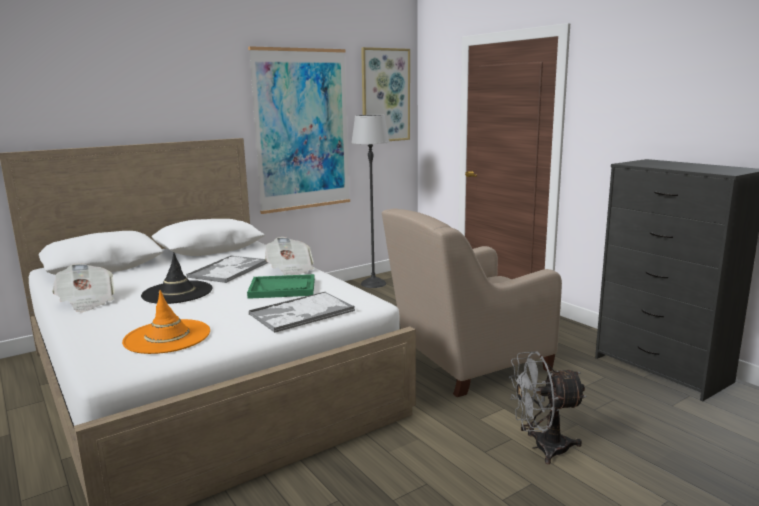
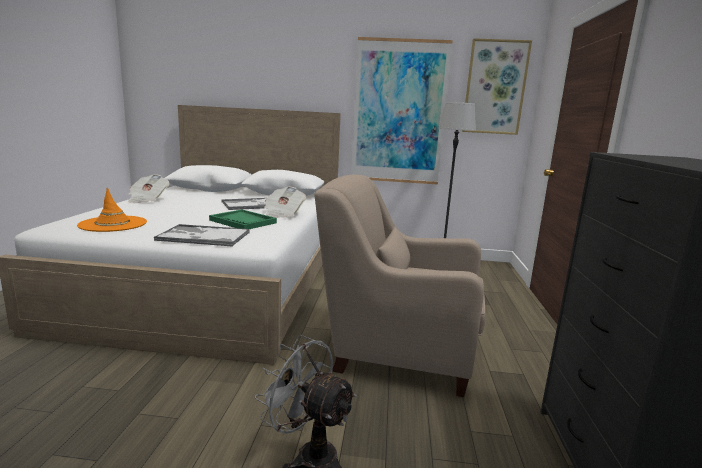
camera: 40 degrees right, 0 degrees up
(177, 293) = (192, 207): black hat -> none

